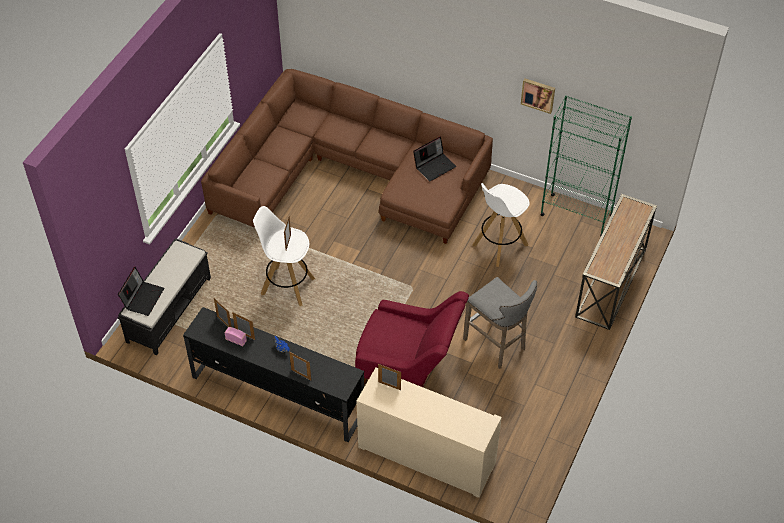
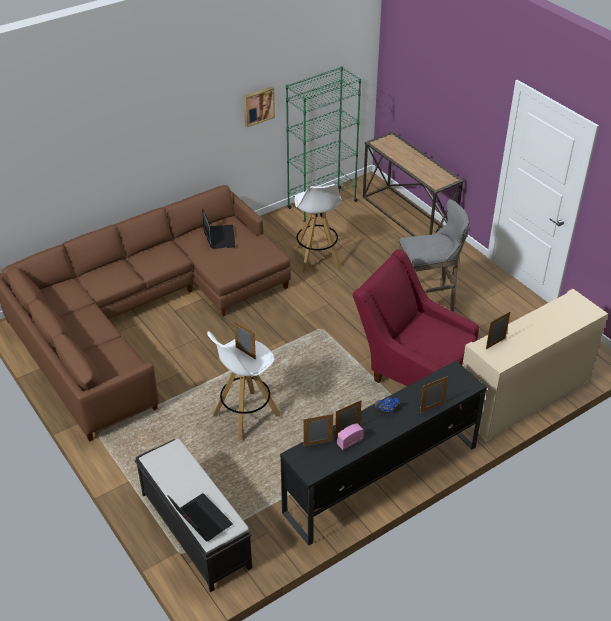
camera: 60 degrees left, 10 degrees down
(409, 367) = (413, 368): red armchair -> red armchair turned 105 degrees counterclockwise

